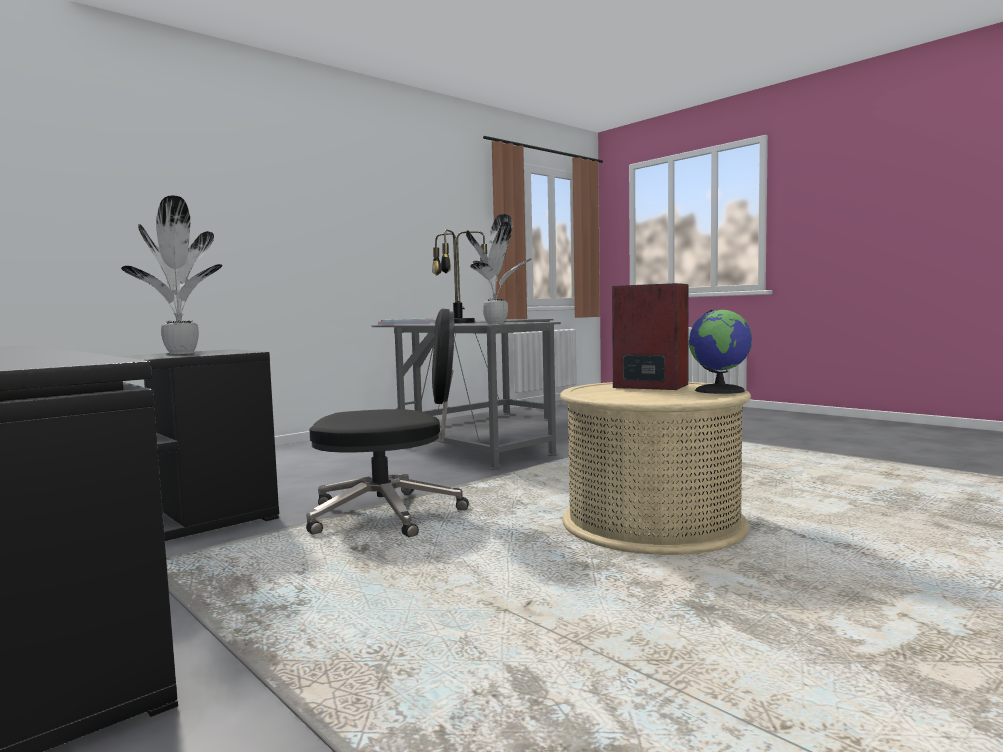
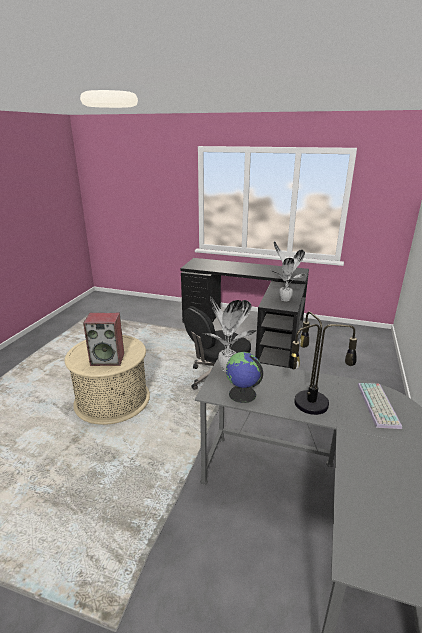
camera: 150 degrees right, 20 degrees up
(720, 390) = (77, 356): globe -> globe (242, 394)

